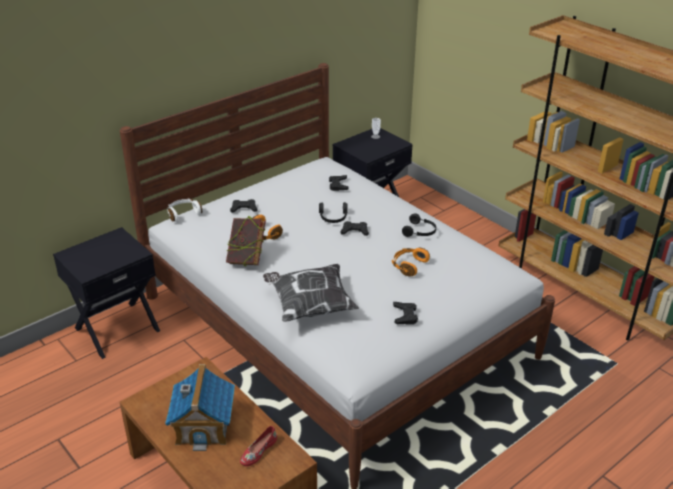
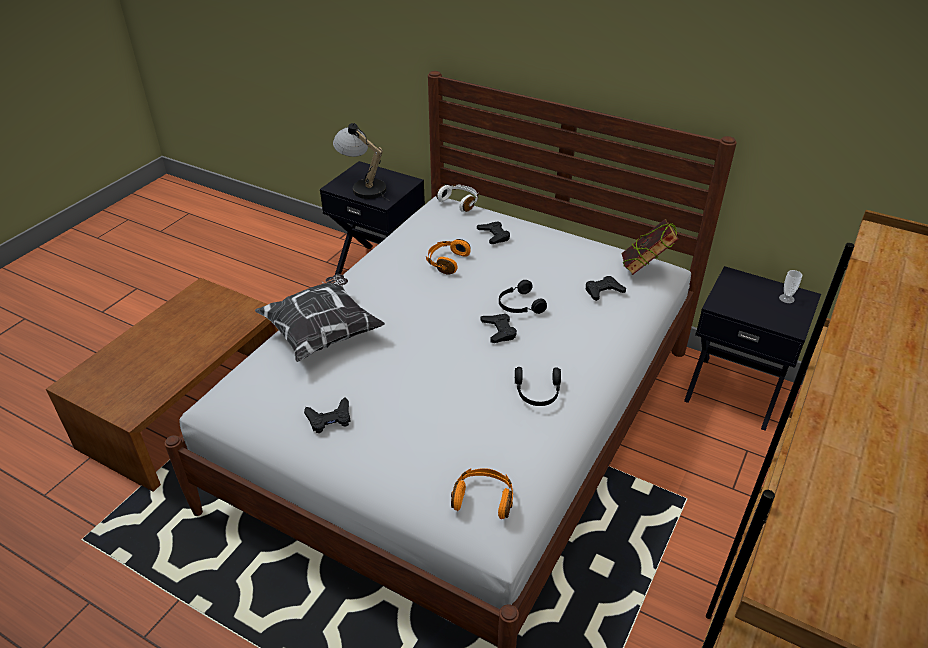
camera: 70 degrees right, 5 degrees up
(103, 259) = (363, 187): none -> table lamp
(204, 425) = (174, 337): toy house -> none
(247, 260) = (393, 265): book -> book (644, 269)
(258, 451) = (142, 383): red shoe -> none
(408, 265) = (444, 398): orange headphones -> orange headphones (483, 498)

